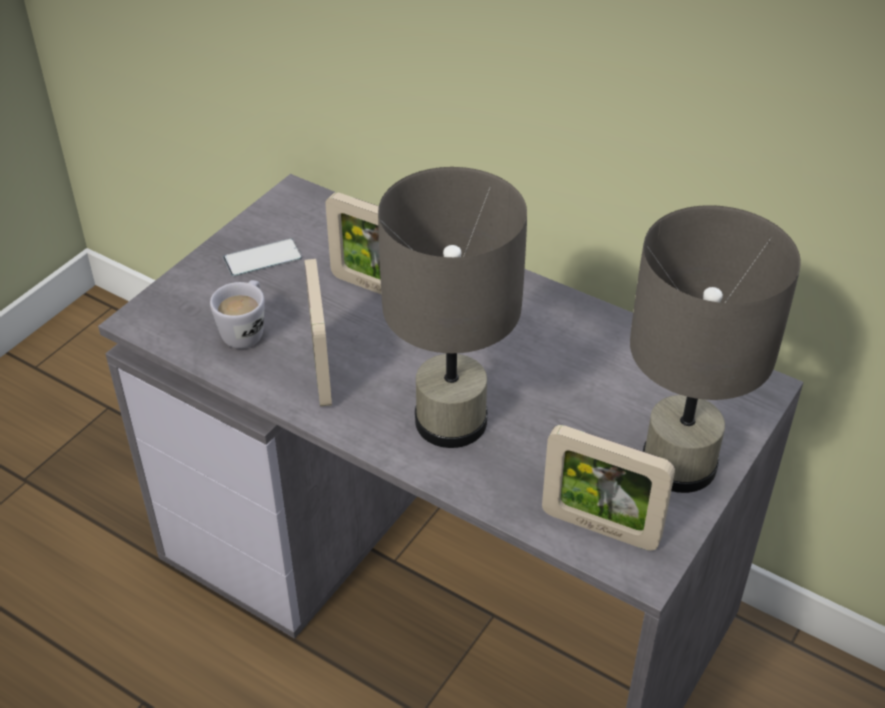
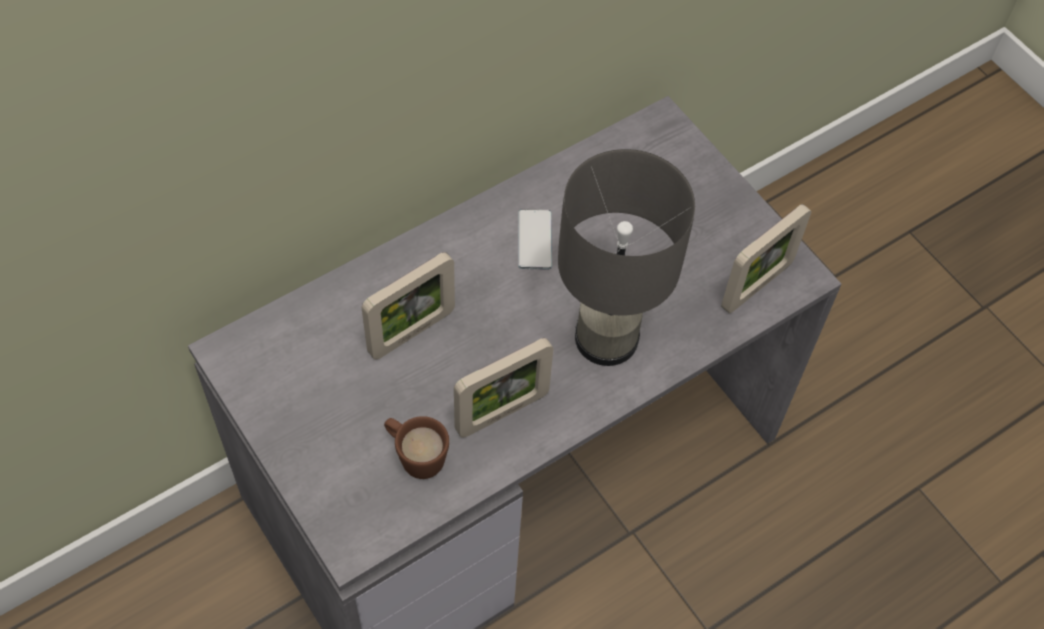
camera: 70 degrees left, 15 degrees up
(246, 330) = (415, 456): white mug -> brown mug
(262, 258) = (315, 411): phone -> phone (535, 240)
(321, 372) = (502, 412): picture frame -> picture frame turned 135 degrees clockwise
(679, 463) = (715, 209): grey table lamp -> none

